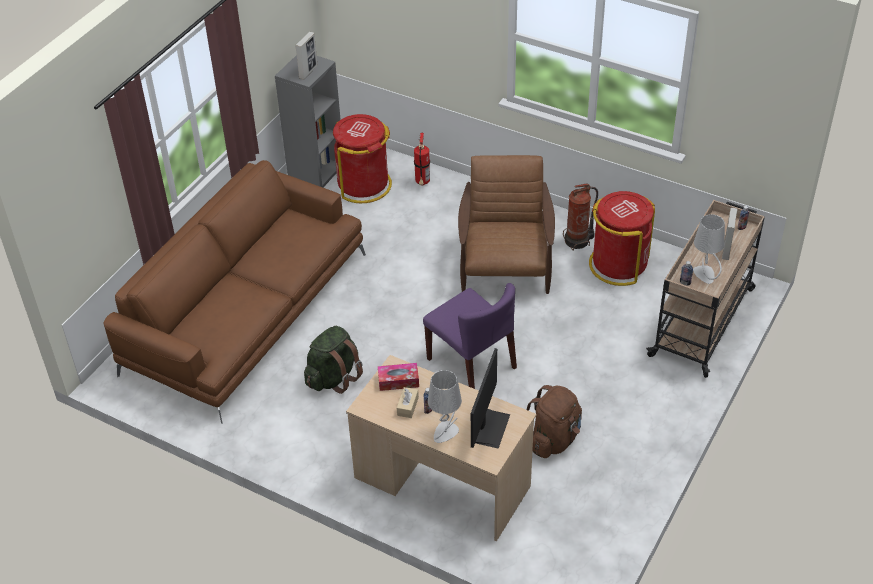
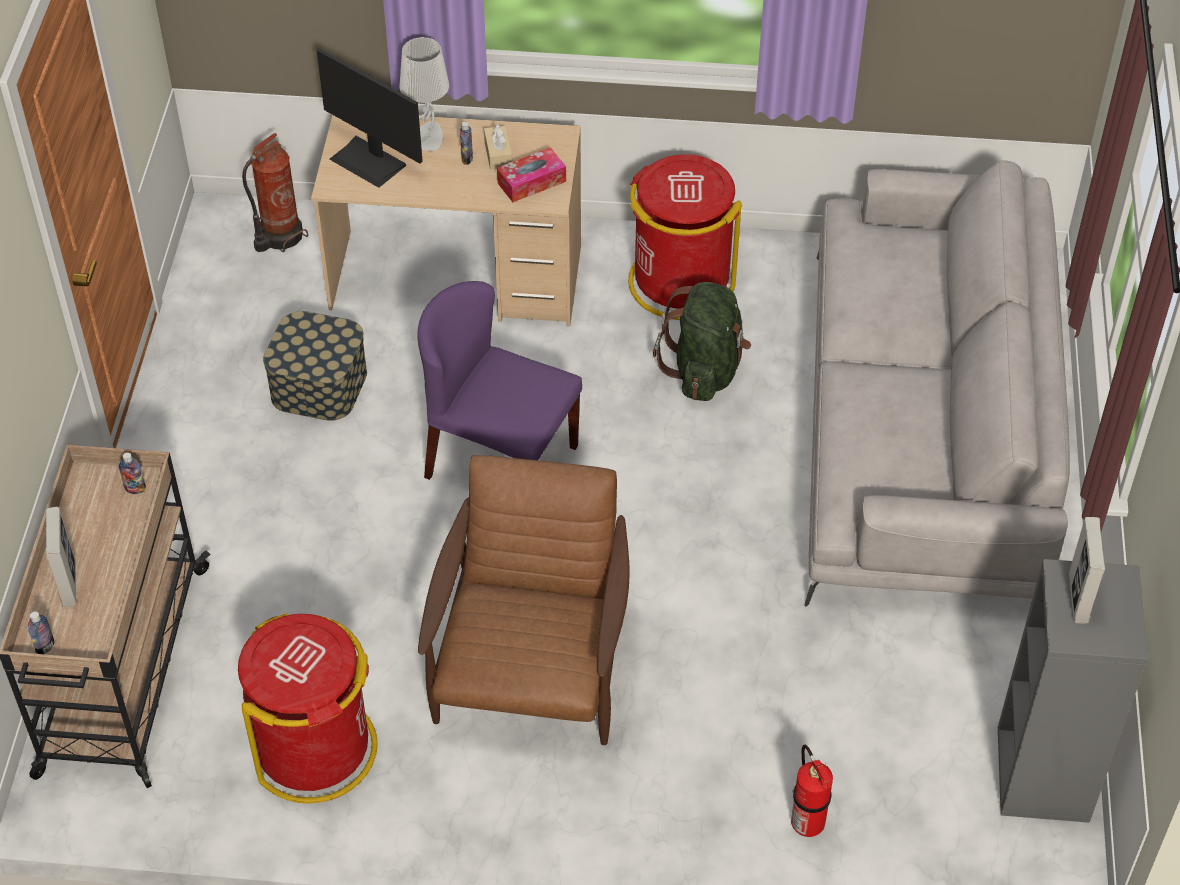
camera: 155 degrees right, 5 degrees up
(246, 312) = (924, 428): brown sofa -> grey sofa
(364, 185) = (921, 773): red trash can -> red trash can (680, 282)
(489, 427) = (369, 161): monitor -> monitor turned 45 degrees counterclockwise
(505, 266) = (532, 669): brown armchair -> brown armchair turned 150 degrees counterclockwise
(554, 439) = (319, 385): brown backpack -> storage box
(578, 241) = (415, 780): fire extinguisher -> fire extinguisher (279, 236)
(705, 275) = (101, 516): grey table lamp -> none

